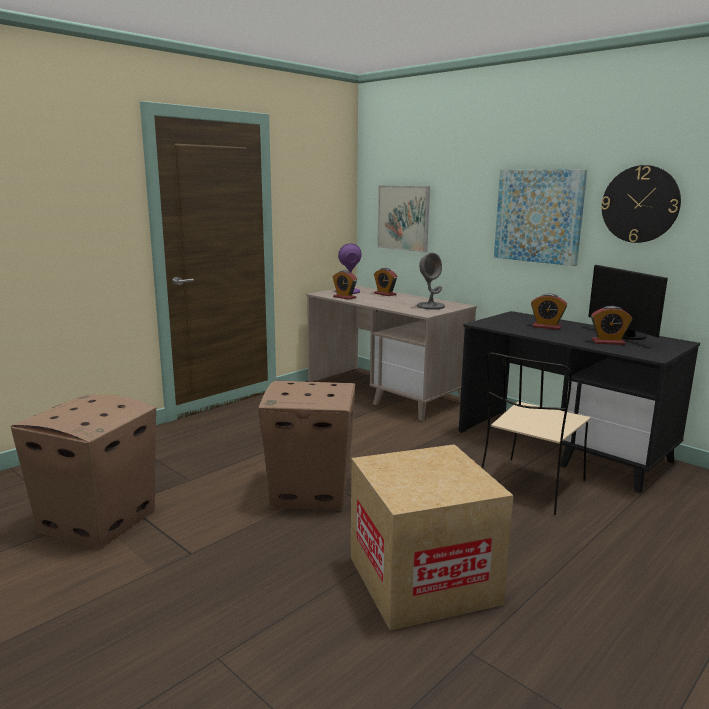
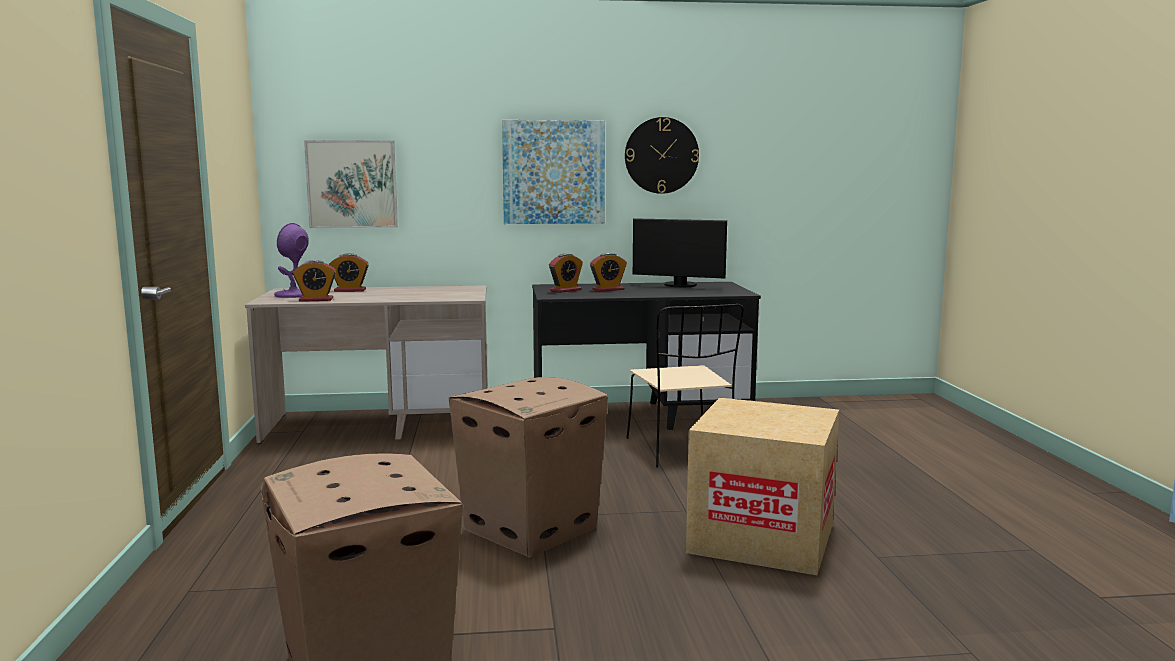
camera: 50 degrees left, 5 degrees down
(430, 306) = (448, 292): grey table lamp -> none
(608, 342) = (686, 291): alarm clock -> alarm clock (566, 290)

